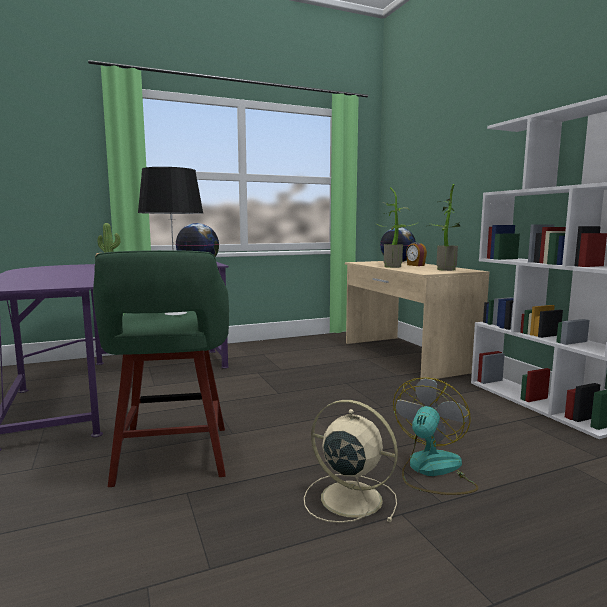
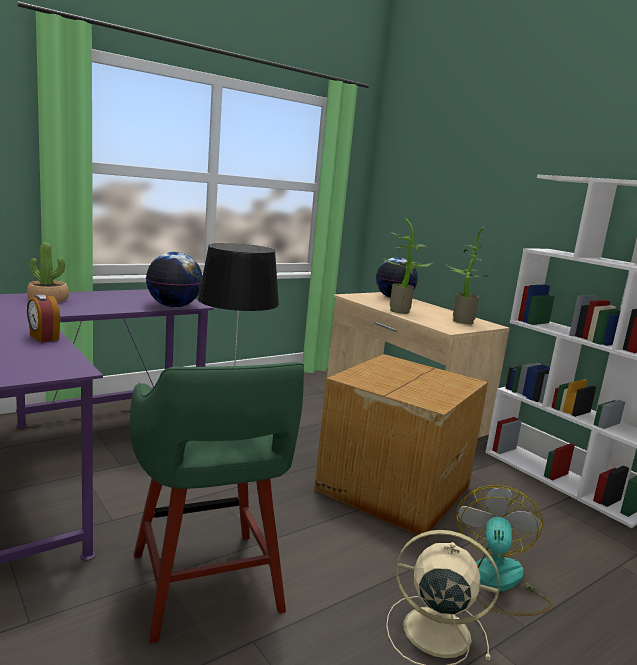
camera: 15 degrees left, 5 degrees up
(366, 404) = (391, 488): none -> cardboard box
(415, 265) = (420, 308): alarm clock -> alarm clock (43, 337)

